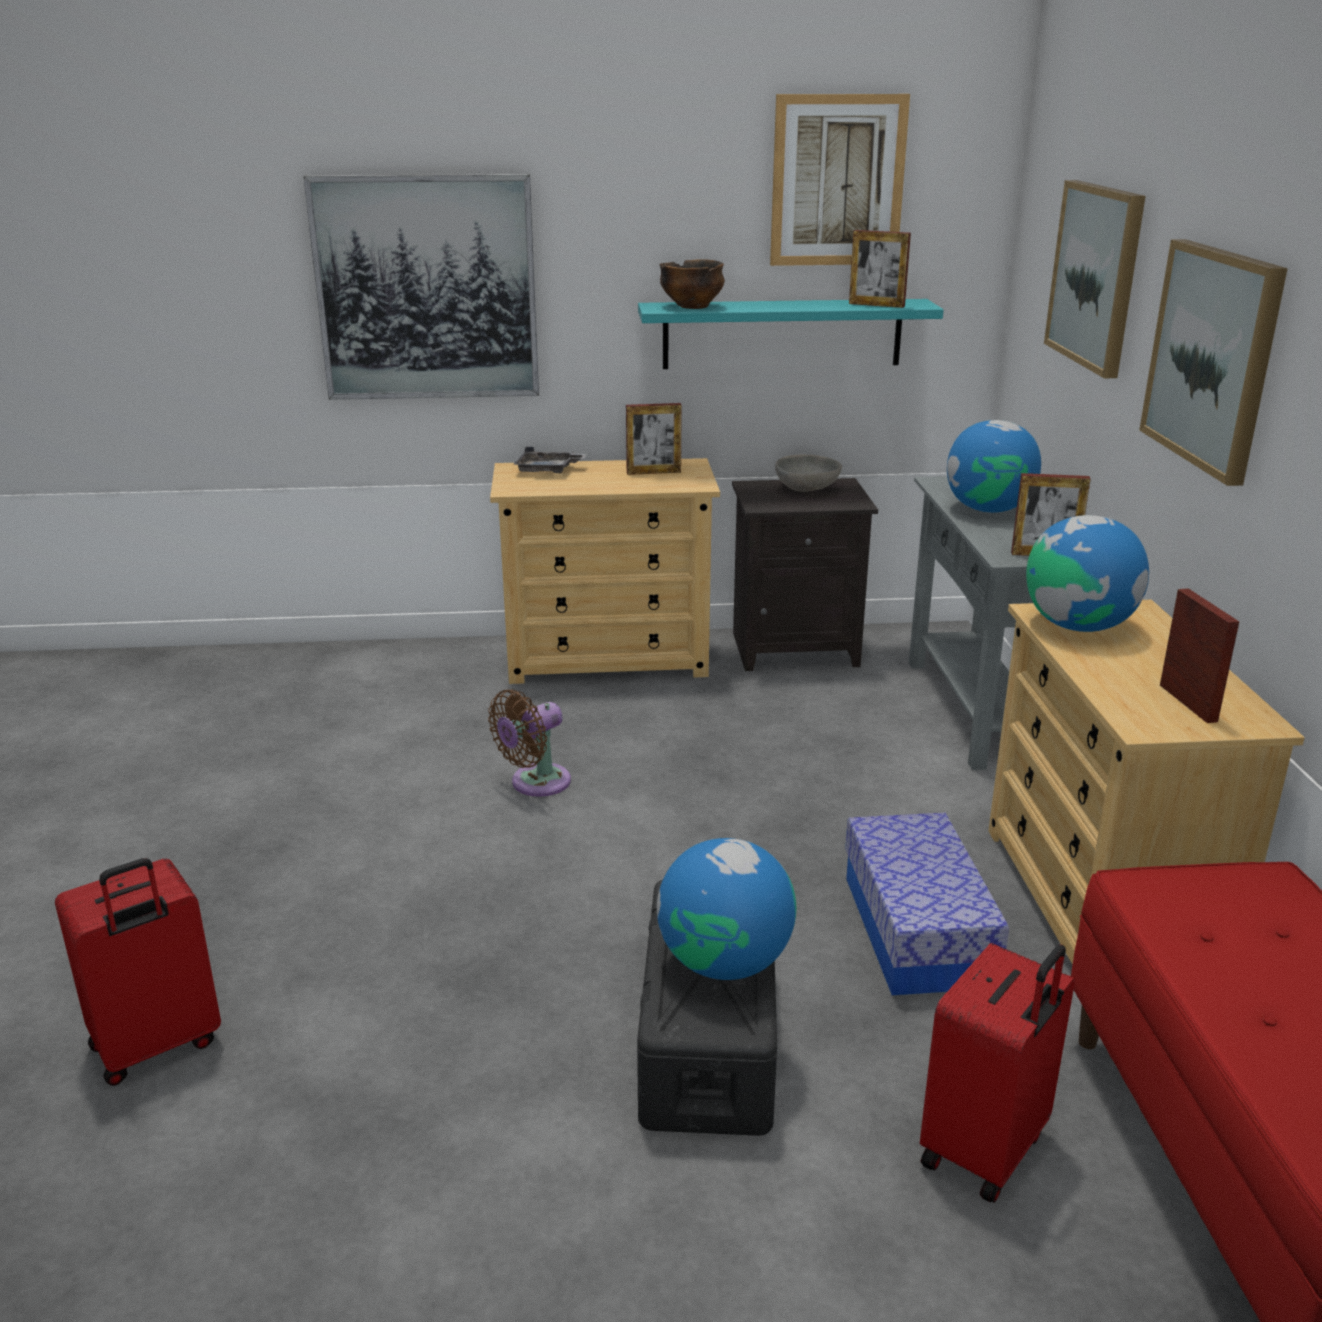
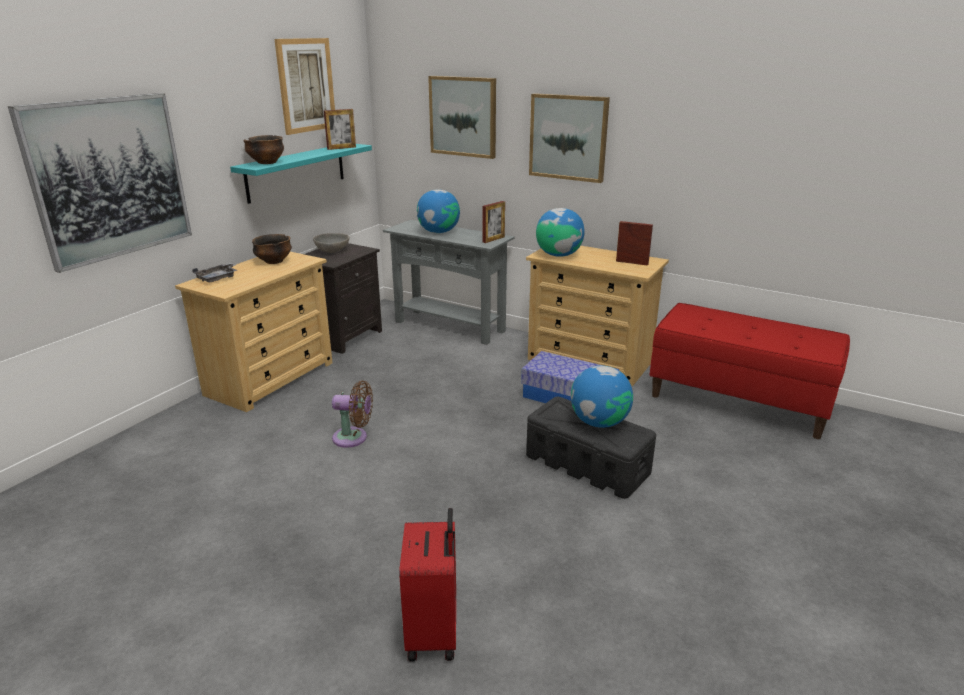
camera: 55 degrees left, 0 degrees up
(535, 783) = (353, 438): brown fan -> brown fan turned 75 degrees counterclockwise
(653, 472) = (274, 262): picture frame -> bowl
(986, 1151) = (689, 435): red suitcase -> none

